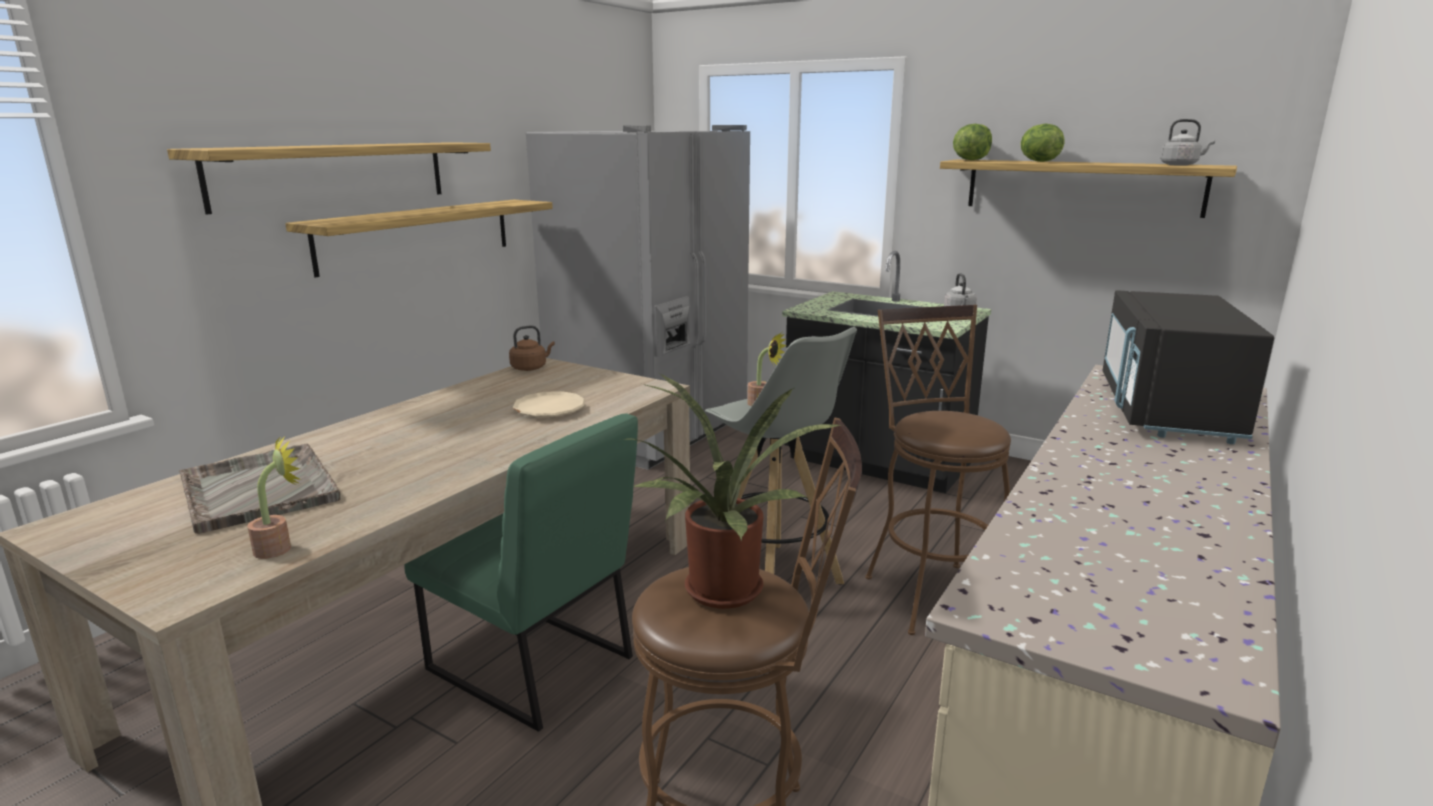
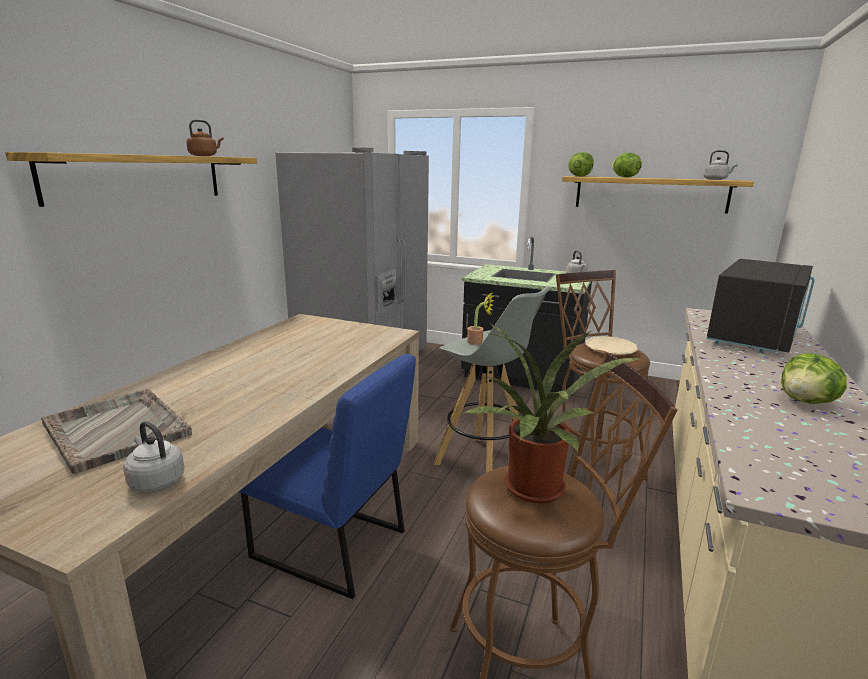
camera: 10 degrees left, 0 degrees up
(280, 547) = (155, 480): potted plant -> grey kettle
(417, 235) = (201, 225): shelf -> none
(530, 368) = (297, 322): brown kettle -> brown kettle (204, 156)
(533, 666) = (333, 546): green chair -> blue chair
(549, 410) = (327, 352): beige plate -> beige plate (610, 349)
(1161, 505) = (806, 402): none -> lettuce
(1166, 411) = (753, 336): black microwave -> black microwave turned 150 degrees counterclockwise

